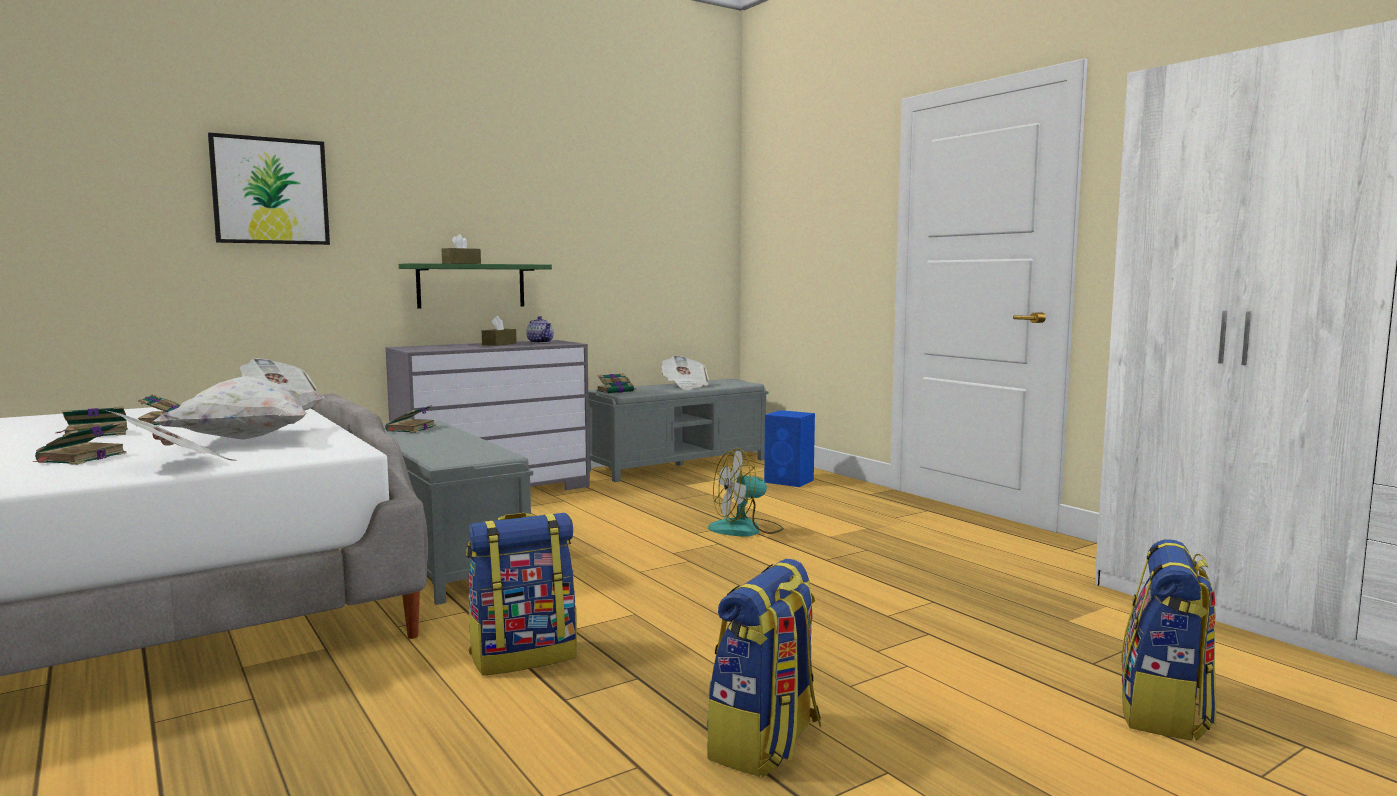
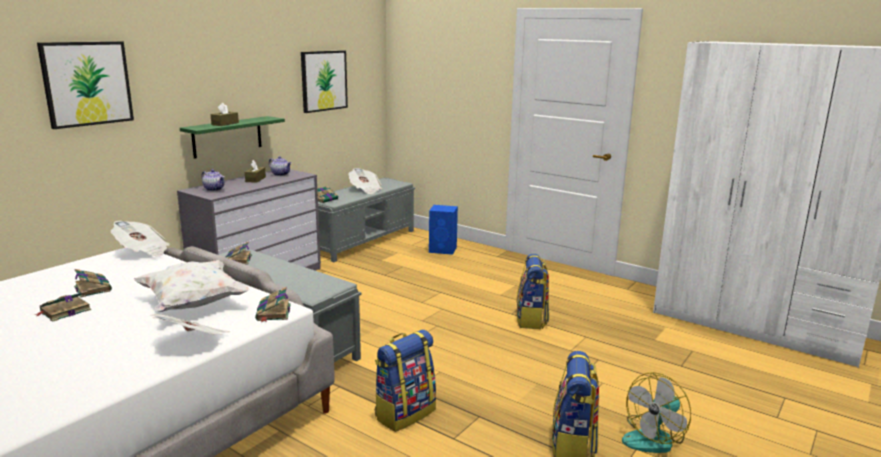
camera: 20 degrees left, 10 degrees up
(80, 458) = (108, 343): book -> book (273, 313)
(431, 347) = (214, 189): none -> teapot
(631, 226) = (323, 80): none -> picture
(746, 529) = (449, 295): fan -> fan (654, 438)
(1164, 712) = (725, 389): backpack -> backpack (531, 320)

